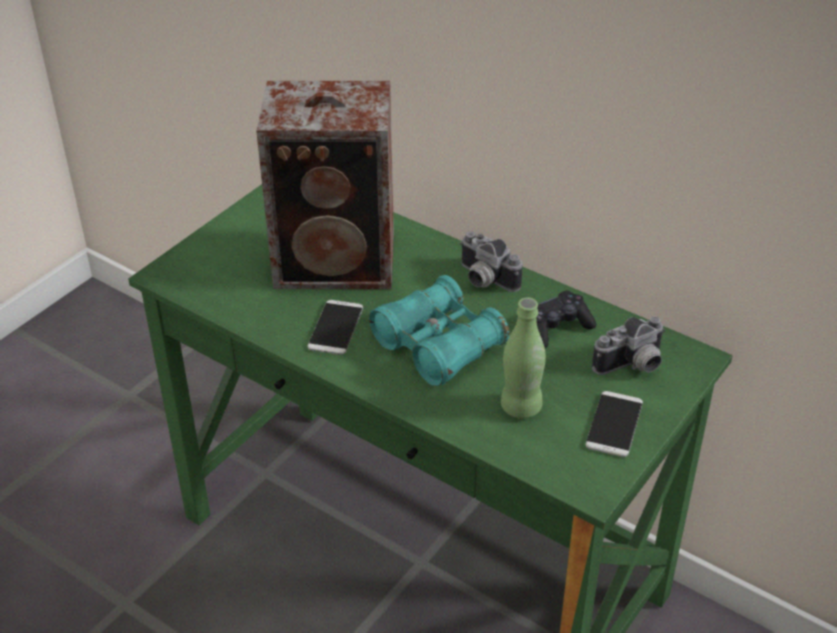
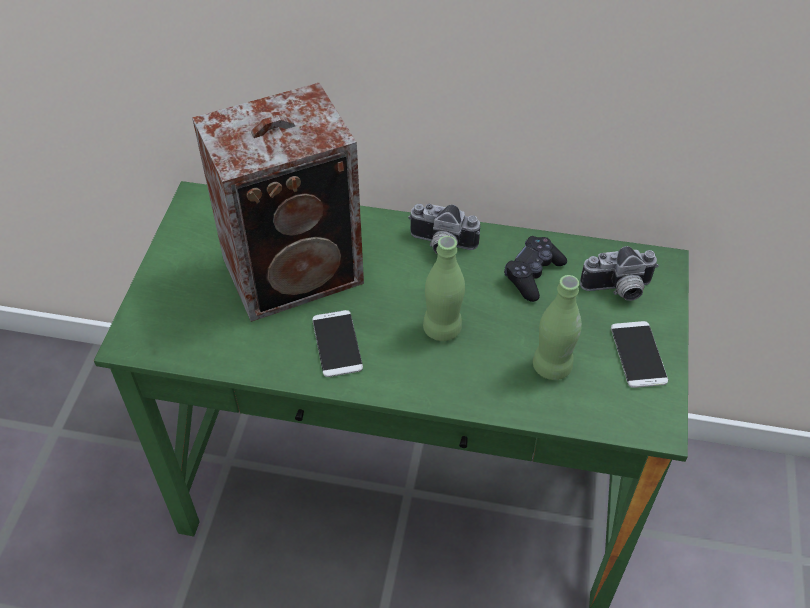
camera: 25 degrees left, 10 degrees up
(438, 345) = (442, 329): turquoise binoculars -> green bottle
(632, 366) = (618, 290): camera -> camera turned 45 degrees clockwise

